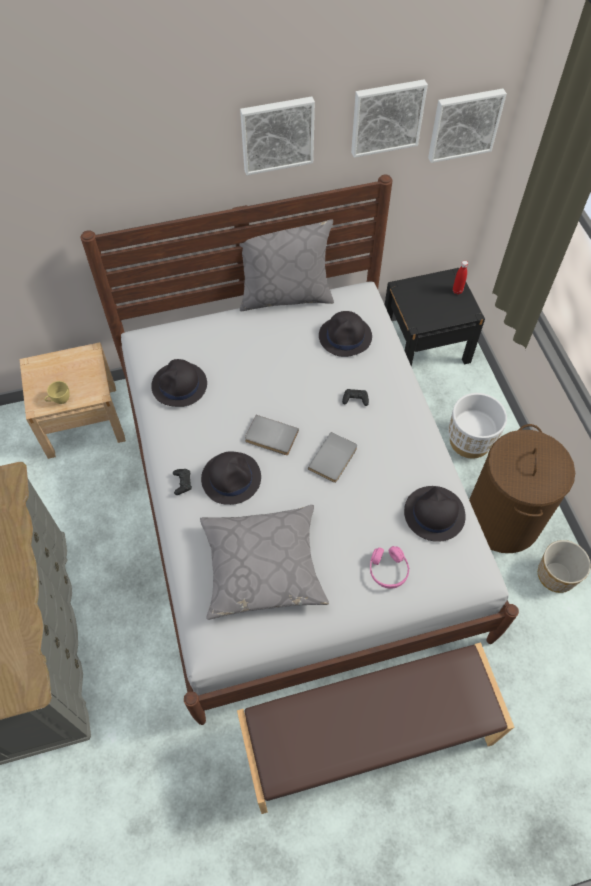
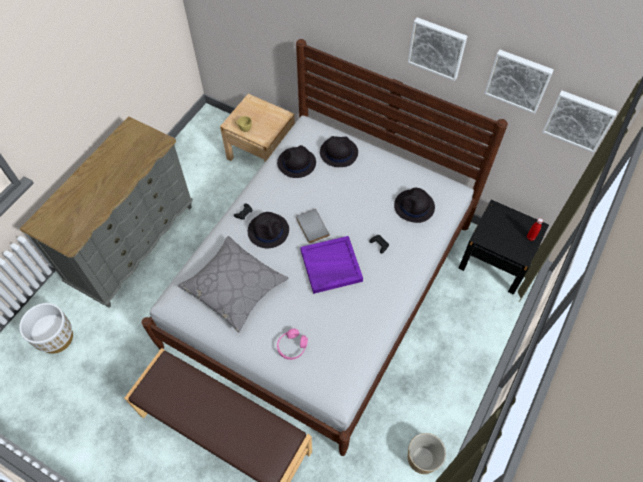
camera: 45 degrees right, 0 degrees up
(285, 295) = (408, 158): grey pillow -> none
(334, 459) = (330, 266): grey book -> purple tray
(433, 514) = (350, 341): black hat -> black hat (338, 152)
(469, 441) = (458, 338): white planter -> white planter (56, 338)
(503, 519) = (427, 398): brown laundry basket -> none

